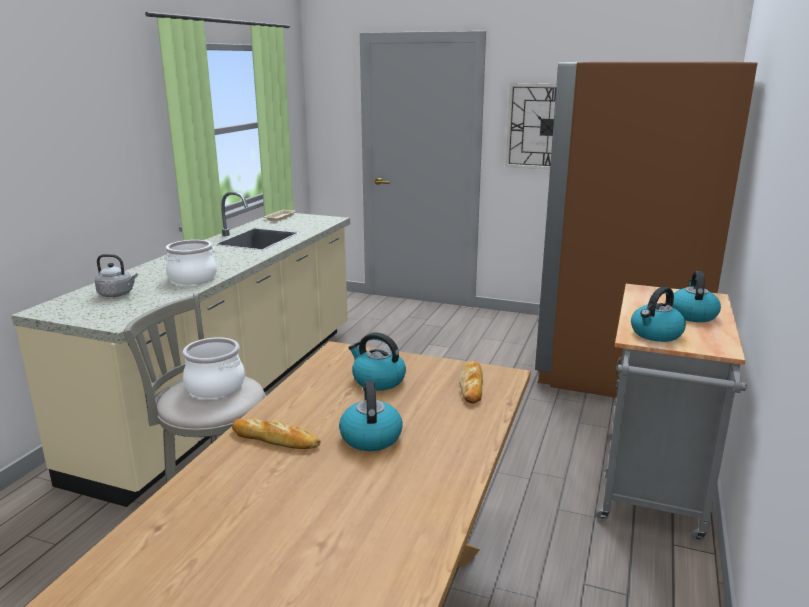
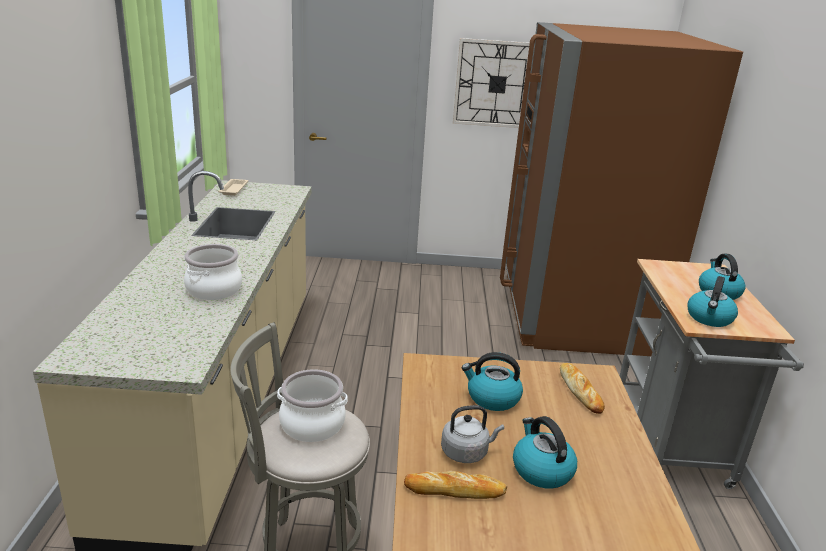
camera: 20 degrees left, 5 degrees up
(117, 294) = (144, 323): grey kettle -> grey kettle (466, 452)

